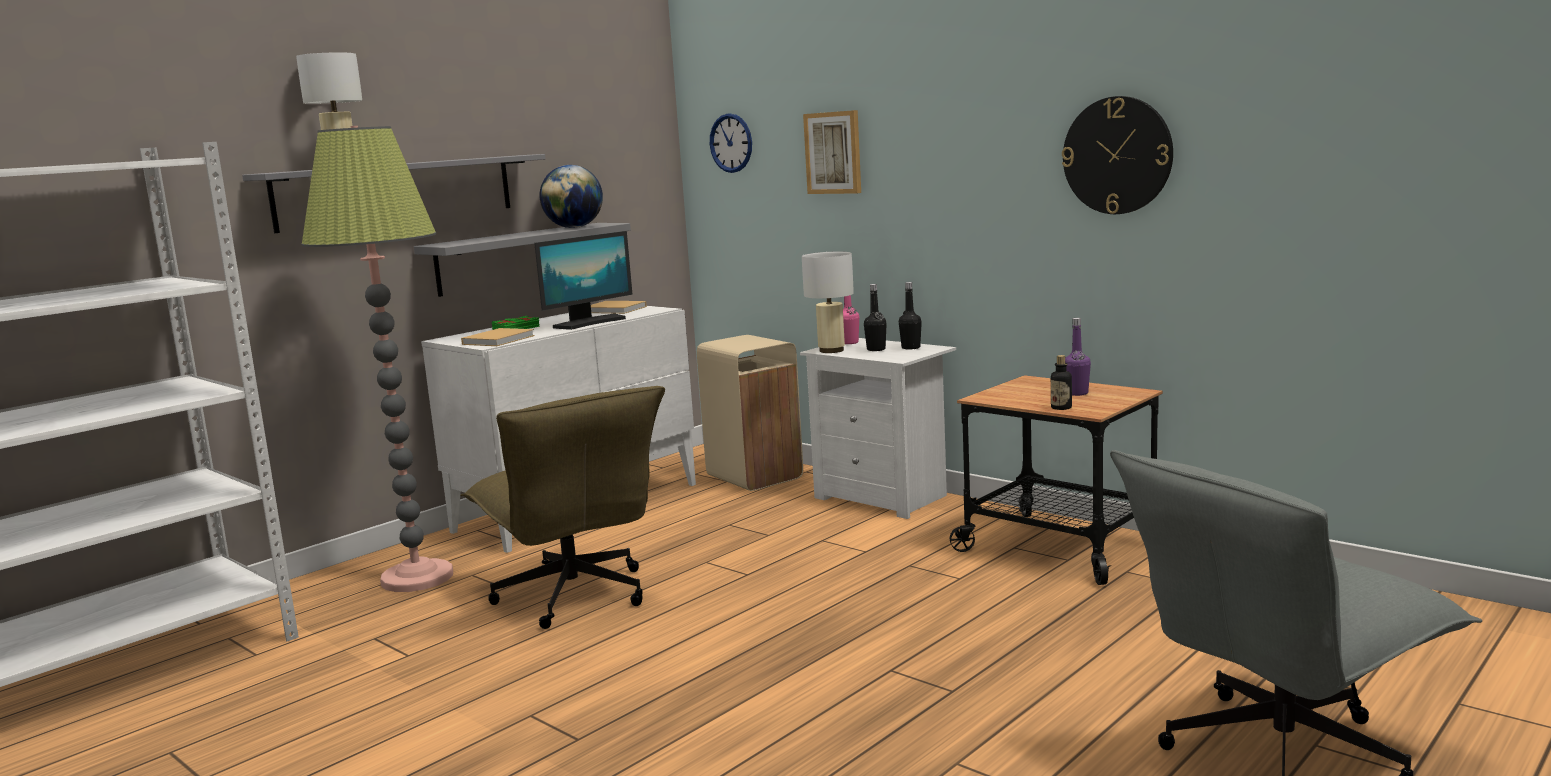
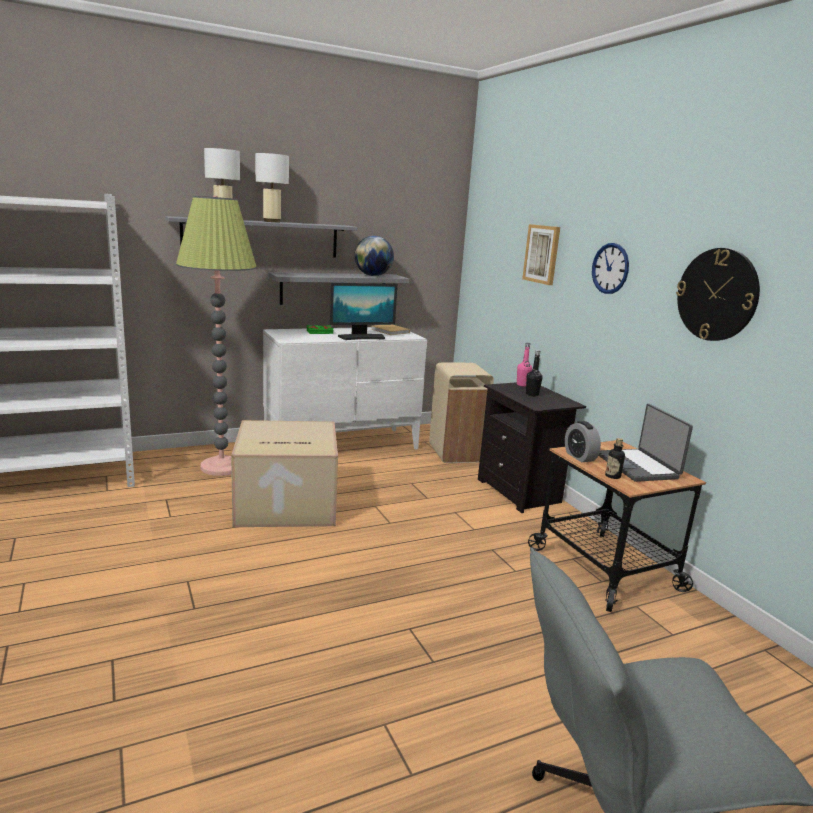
camera: 20 degrees right, 5 degrees up
(500, 339) = (299, 338): beige book -> none
(572, 594) = (284, 504): beige office chair -> cardboard box
(731, 143) = (490, 236): wall clock -> wall clock (610, 268)
(831, 351) = (503, 388): white table lamp -> white table lamp (271, 221)
(885, 497) = (521, 492): white nightstand -> black nightstand
(911, 347) = (555, 399): black bottle -> none
(1002, 400) = (579, 457): none -> alarm clock
(1077, 393) = (638, 466): purple bottle -> laptop

